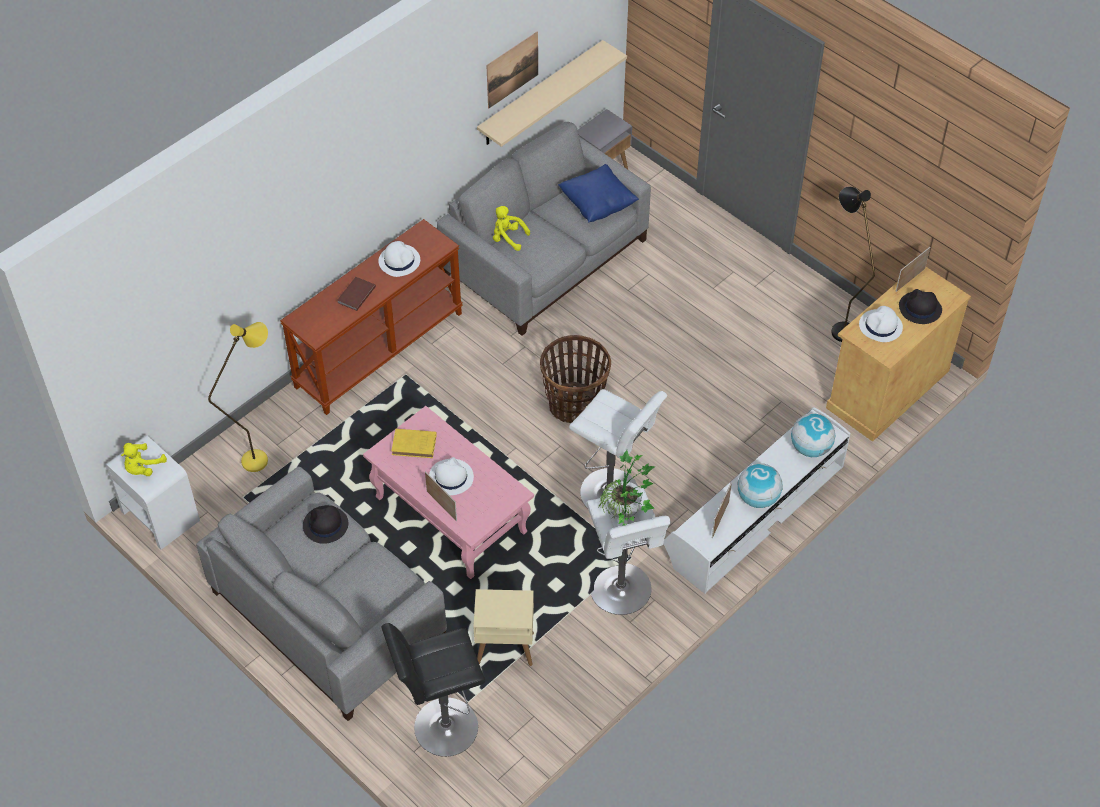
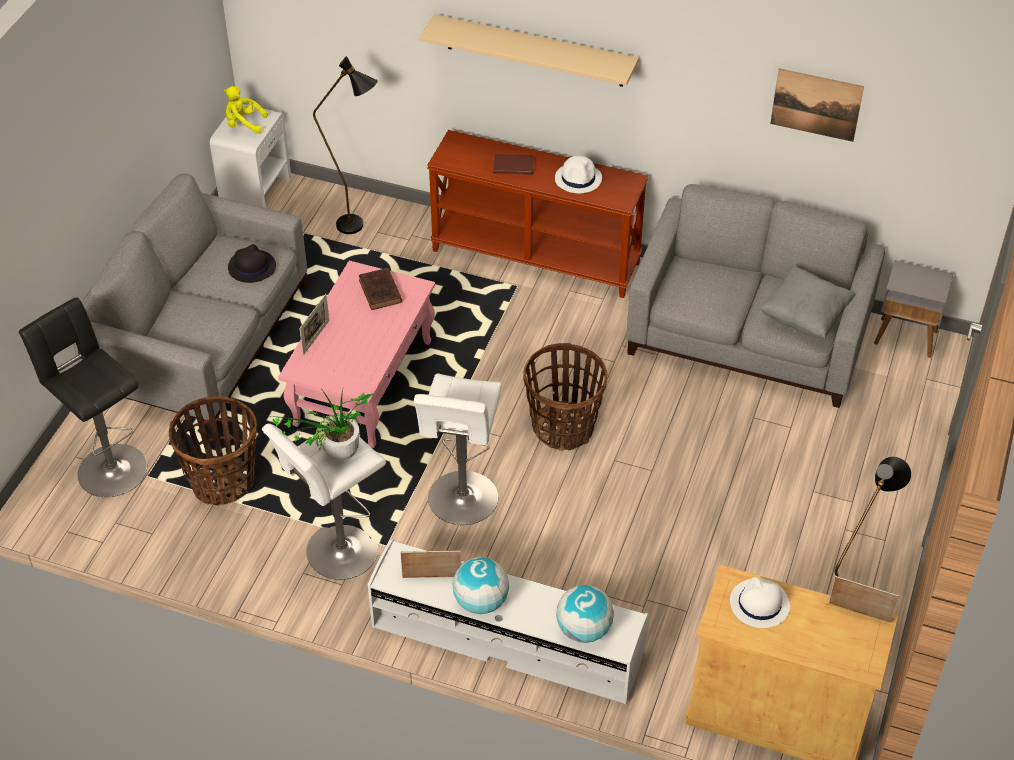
camera: 65 degrees right, 5 degrees down
(263, 455) = (359, 228): yellow floor lamp -> black floor lamp
(415, 445) = (380, 292): yellow book -> brown book
(450, 477) = (355, 331): white hat -> none
(504, 648) = (222, 481): beige side table -> basket
(507, 238) = (702, 265): yellow plush toy -> none
(541, 94) = (854, 171): beige shelf -> beige shelf (534, 51)
(597, 205) = (804, 317): blue pillow -> grey pillow
(919, 308) = (818, 636): black hat -> none

